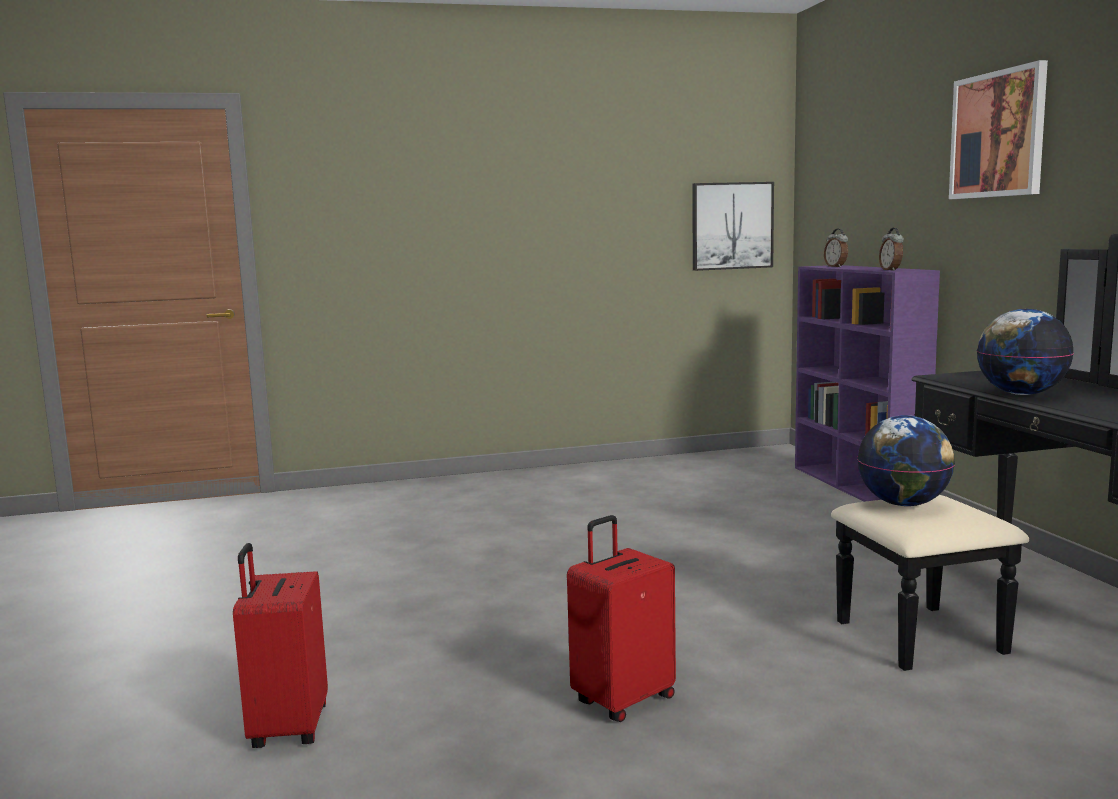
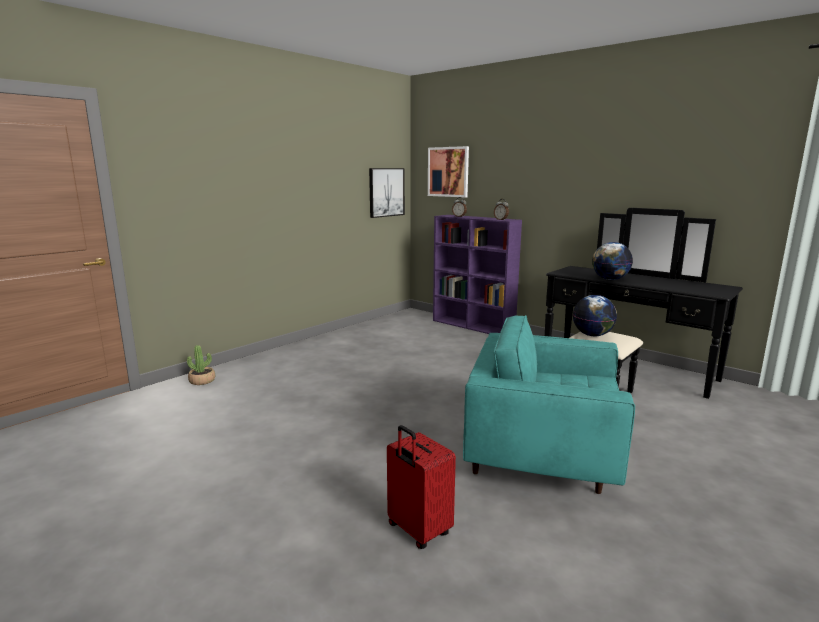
camera: 35 degrees left, 5 degrees up
(344, 496) = (202, 381): none -> potted plant
(622, 700) = (542, 456): red suitcase -> turquoise armchair
(998, 134) = (557, 157): picture -> picture (448, 172)

